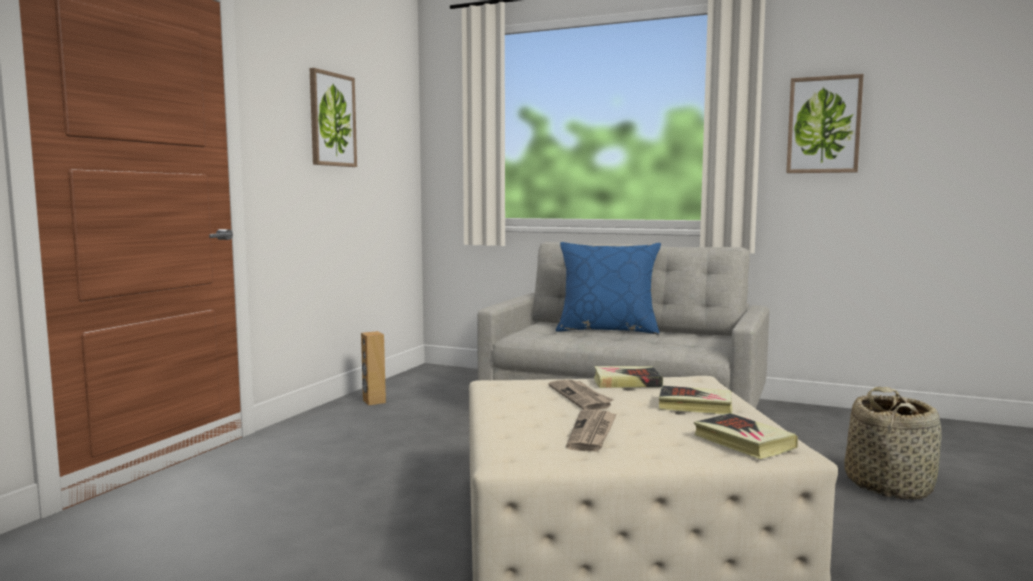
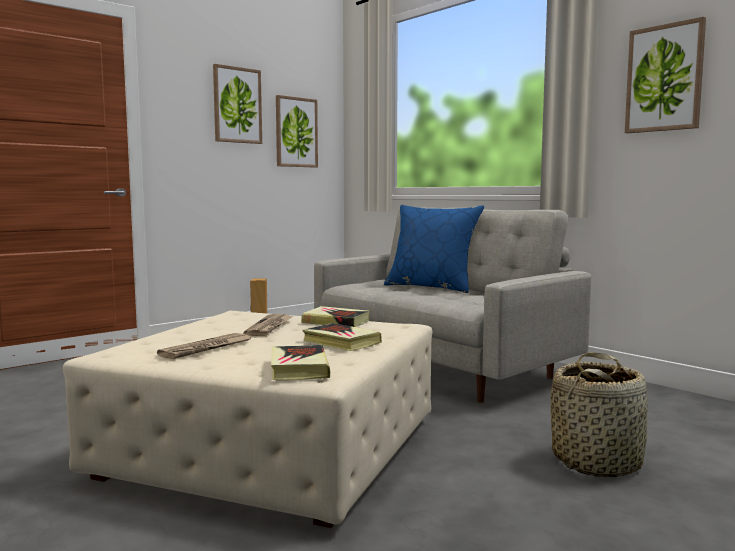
camera: 25 degrees right, 0 degrees up
(383, 153) = (296, 132): none -> picture

